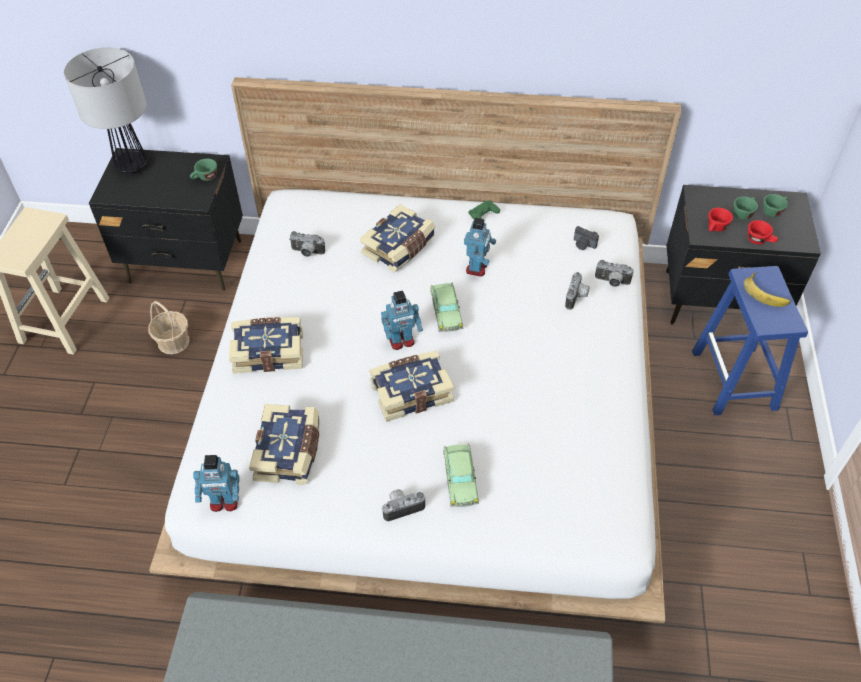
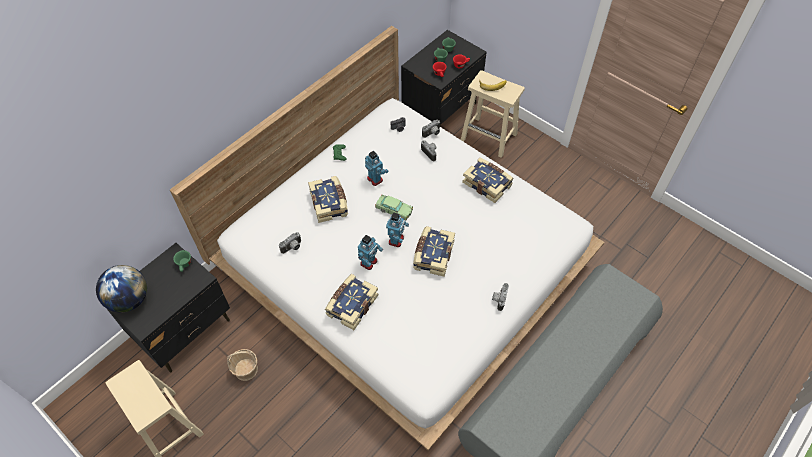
camera: 55 degrees left, 5 degrees up
(132, 165) = (129, 300): table lamp -> globe
(224, 502) = (437, 378): toy robot -> toy robot (369, 262)
(289, 452) = (429, 330): book -> book (487, 184)
(460, 480) = (501, 266): toy car -> none
(734, 381) = (489, 137): blue stool -> beige stool

